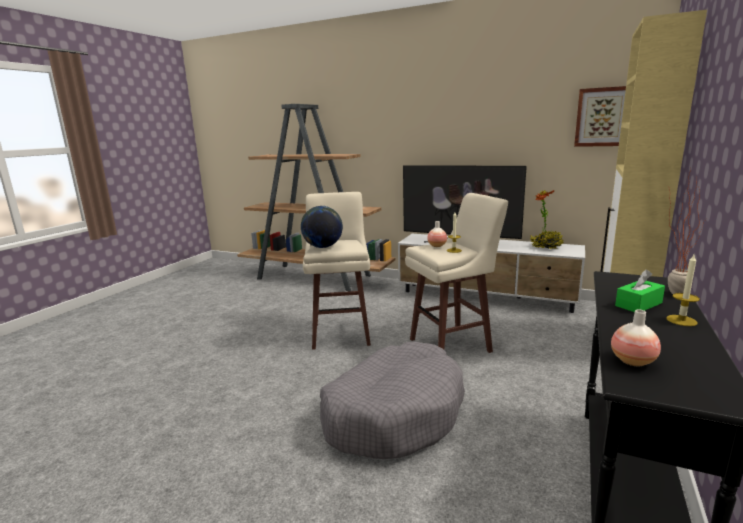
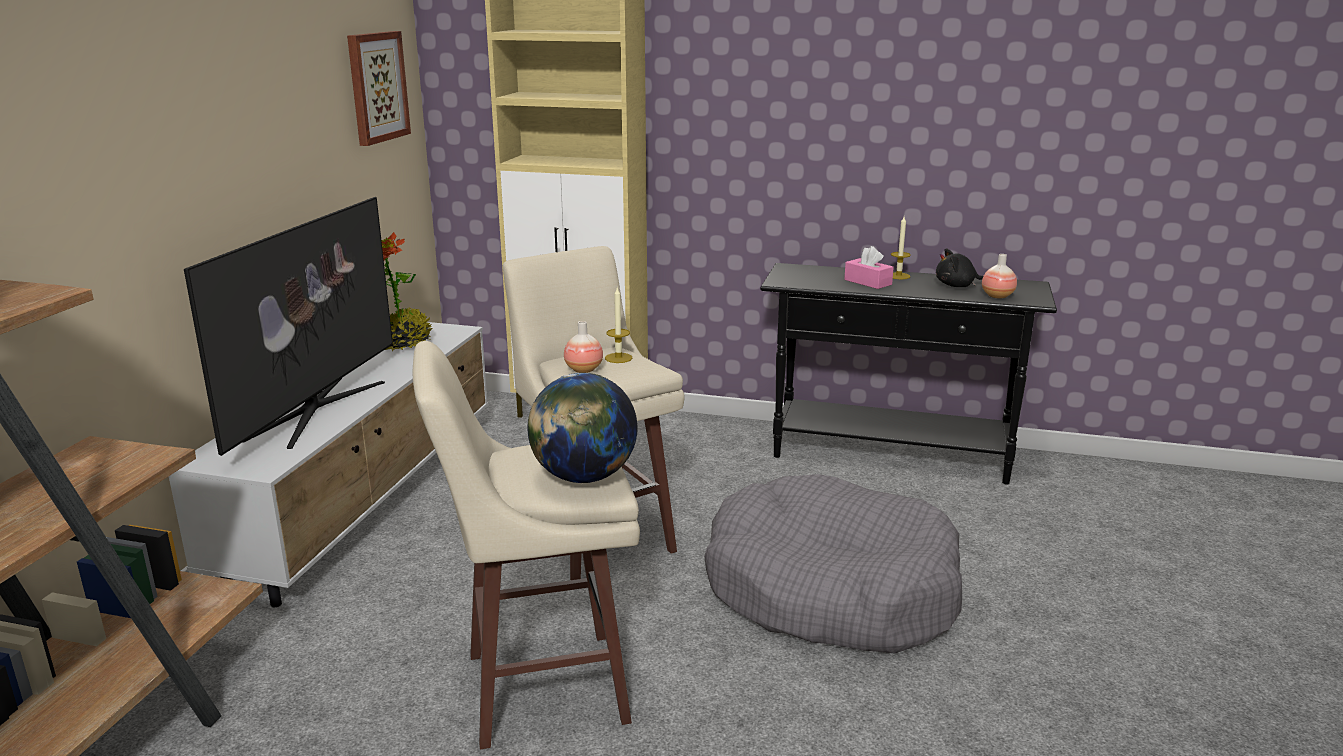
camera: 100 degrees left, 5 degrees up
(638, 304) = (867, 282): green tissue box -> pink tissue box
(664, 345) = (957, 286): none -> black plush toy
(671, 292) = (823, 269): potted plant -> none

